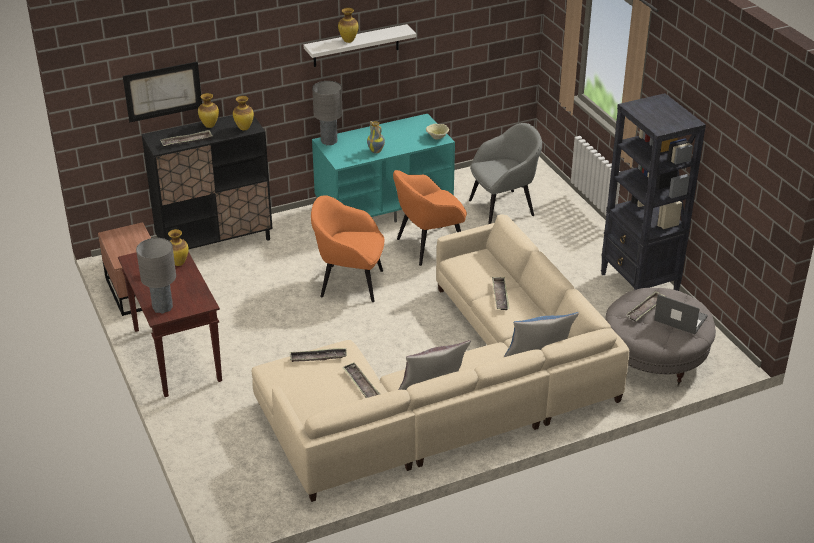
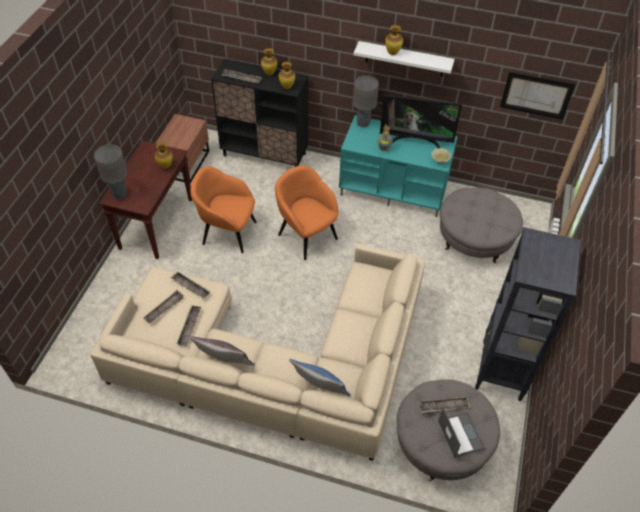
camera: 40 degrees right, 15 degrees up
(163, 91) = (243, 34): picture -> picture (536, 95)
(396, 132) = (416, 140): none -> television
(429, 246) = (388, 238): orange armchair -> orange armchair (228, 232)
(500, 296) = (355, 319): tray -> tray (164, 309)
(503, 207) = (474, 238): grey armchair -> grey ottoman

